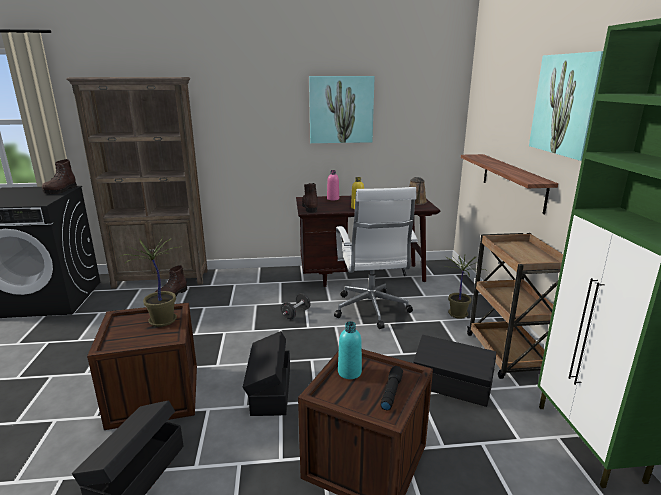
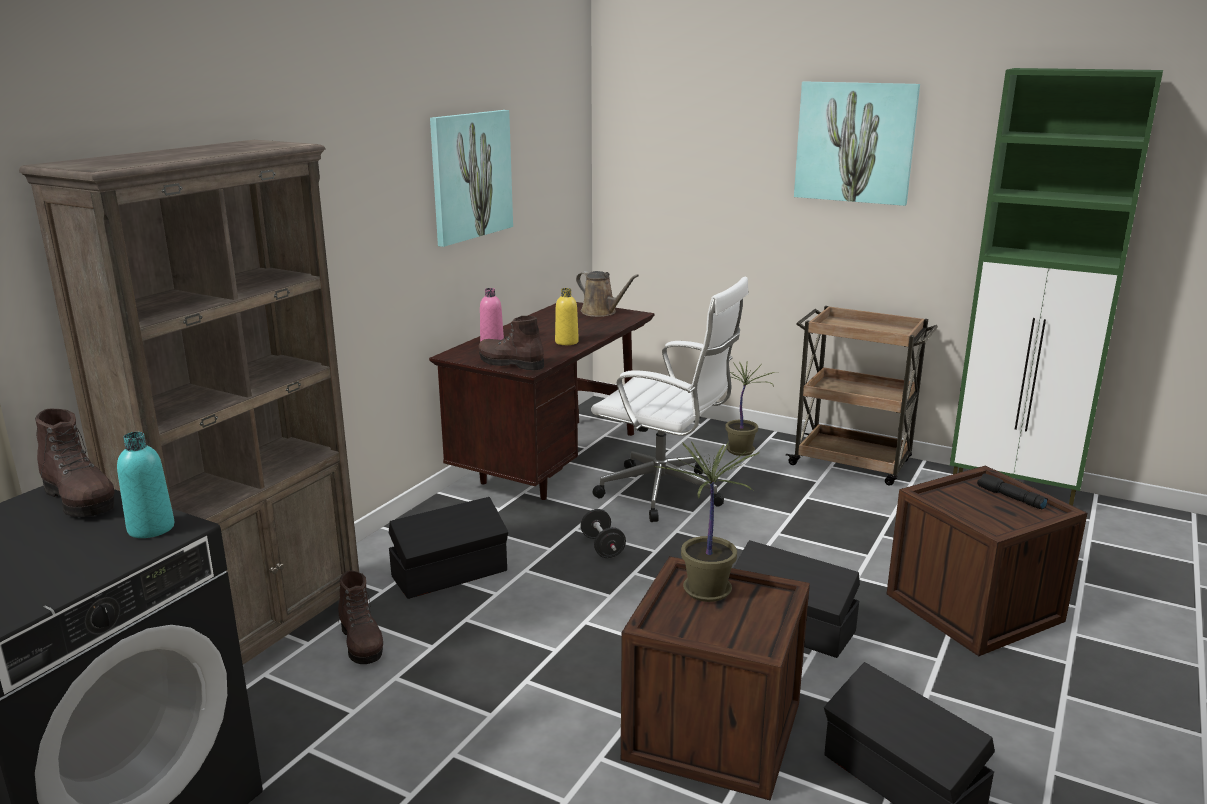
camera: 55 degrees left, 0 degrees up
(349, 372) = (958, 506): turquoise bottle -> turquoise bottle (151, 528)
(452, 387) = (884, 514): black storage box -> black storage box (451, 574)
(513, 181) = (755, 247): shelf -> none

